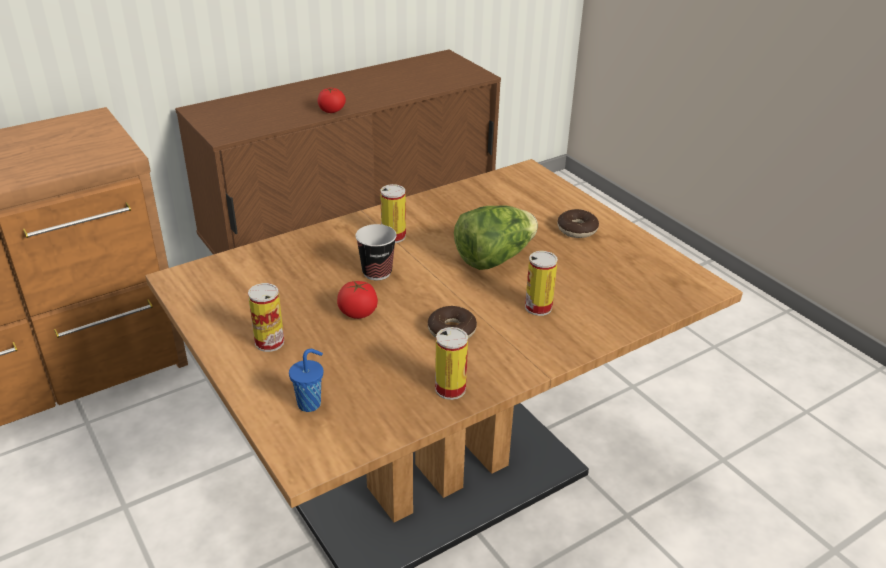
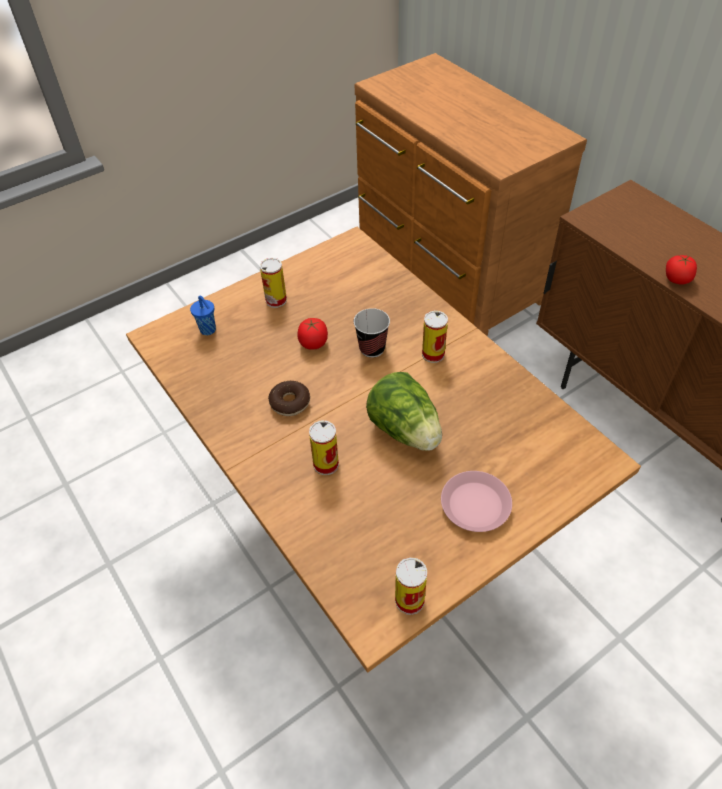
camera: 90 degrees right, 15 degrees up
(450, 389) = (217, 405): can -> can (409, 600)
(577, 229) = (475, 504): donut -> pink plate

